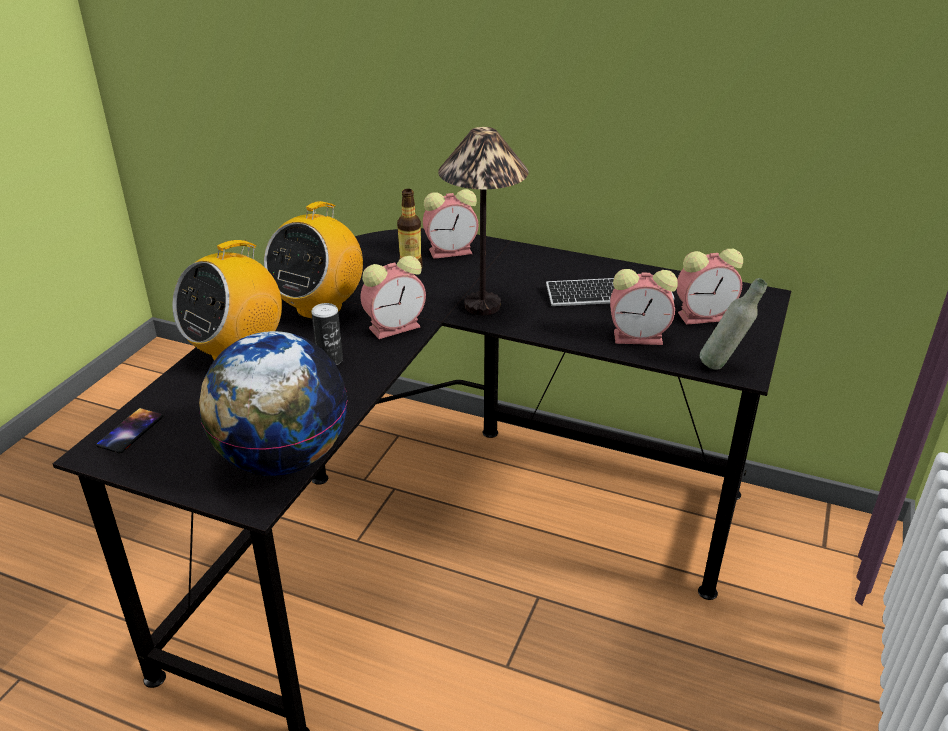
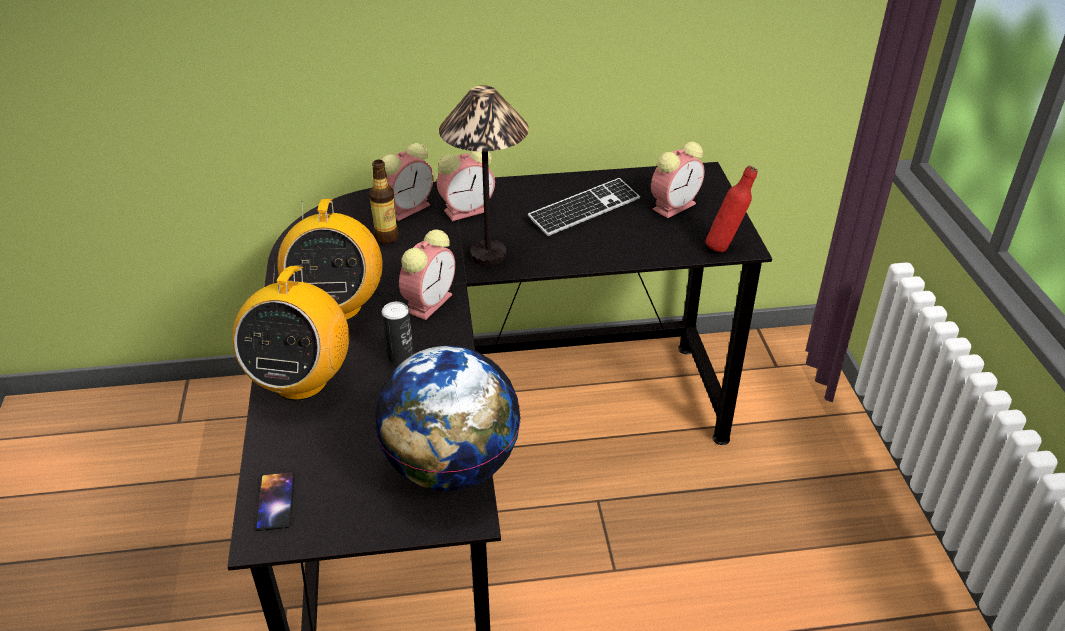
camera: 30 degrees left, 5 degrees up
(640, 337) = (643, 242): alarm clock -> alarm clock (468, 210)
(723, 366) = (725, 247): grey bottle -> red bottle

